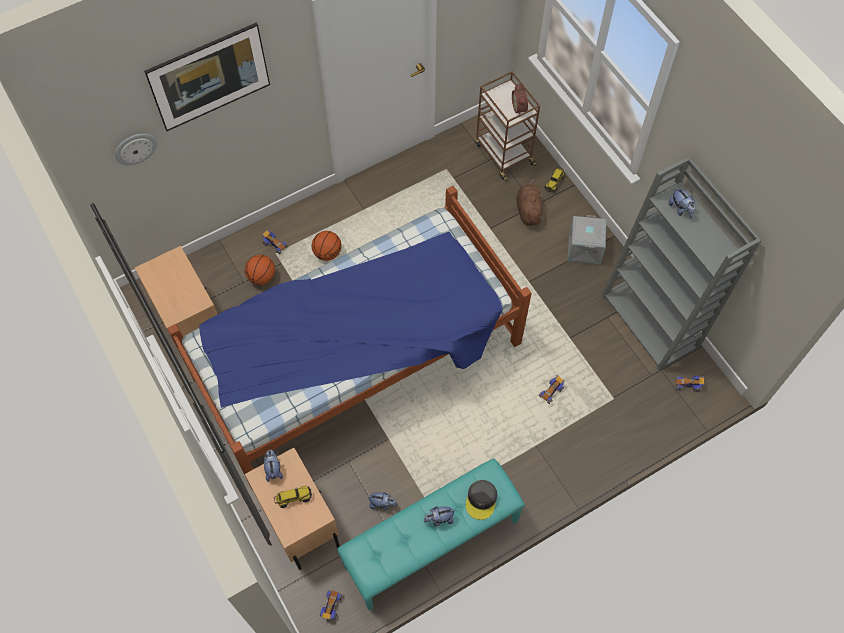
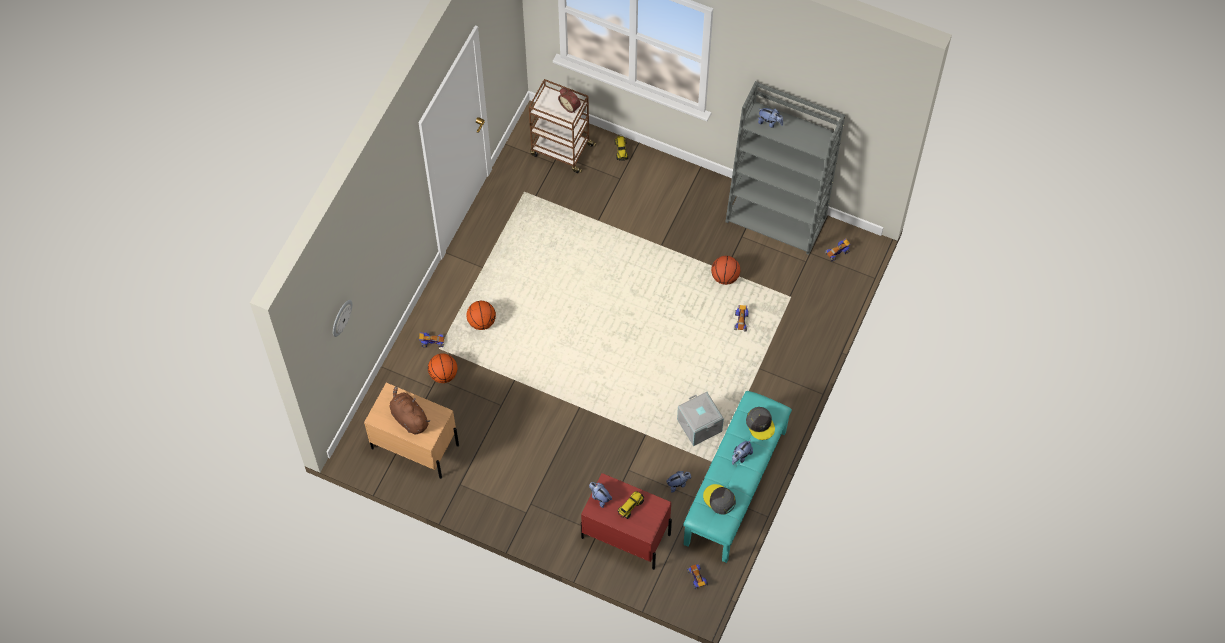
camera: 35 degrees left, 0 degrees up
(213, 91) = (377, 237): picture -> none
(299, 520) = (625, 536): beige nightstand -> red nightstand
(358, 361) = (576, 391): bed -> none
(386, 548) = (719, 499): none -> grey cap
(528, 210) = (617, 186): brown plush toy -> brown plush toy (409, 417)
(566, 343) = (725, 277): none -> basketball
(583, 248) = (684, 192): grey storage box -> grey storage box (698, 426)

